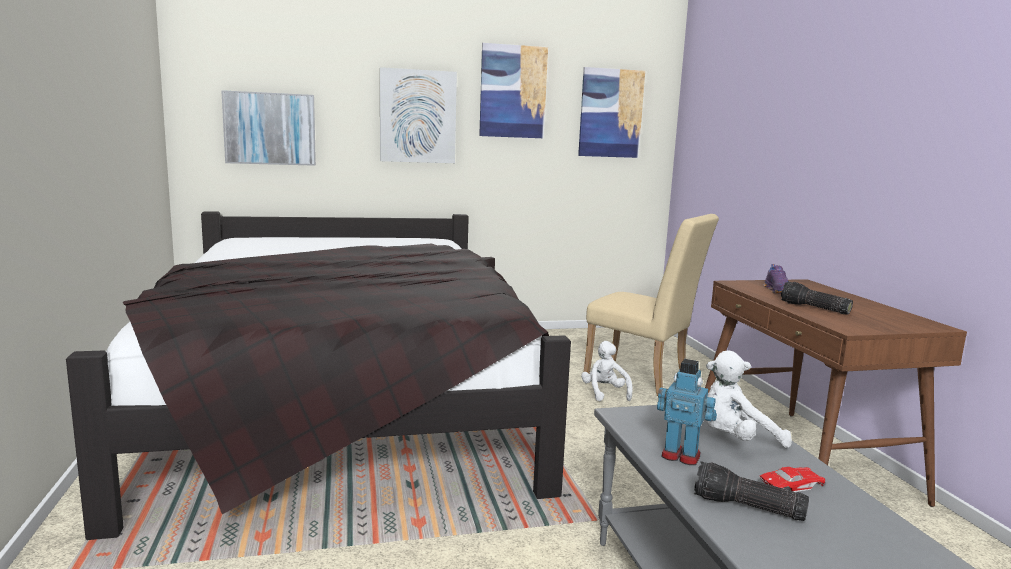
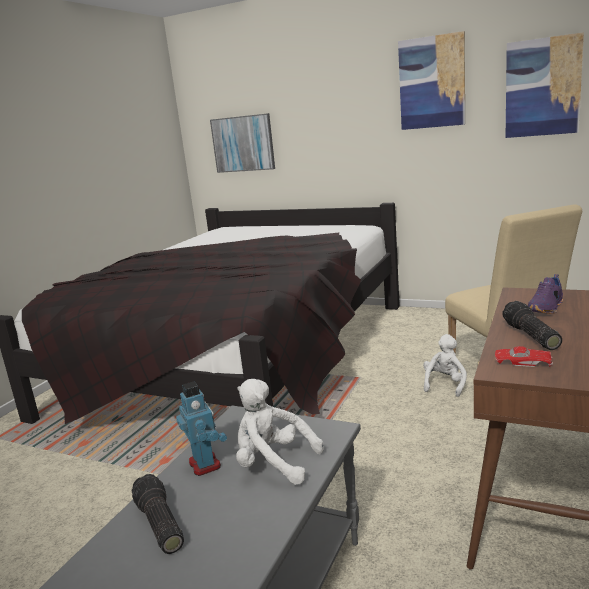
camera: 40 degrees right, 5 degrees up
(417, 116) = (347, 119): picture -> none
(791, 484) = (232, 519): red toy car -> red toy car (523, 361)

